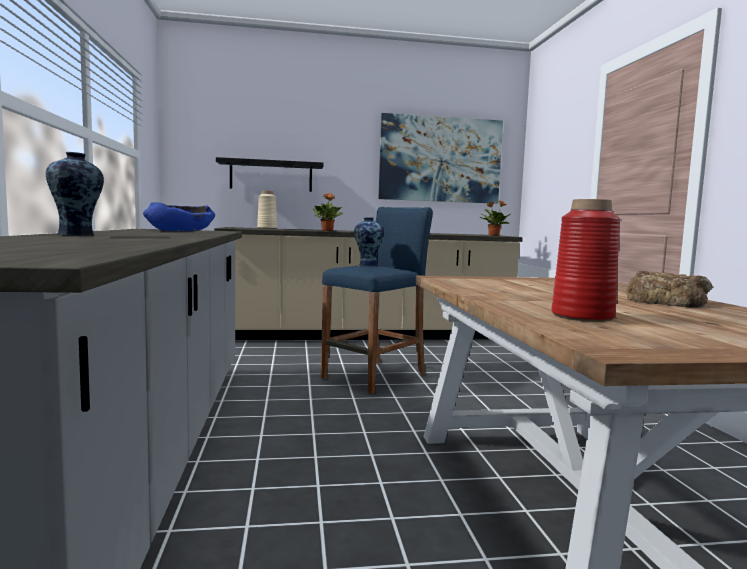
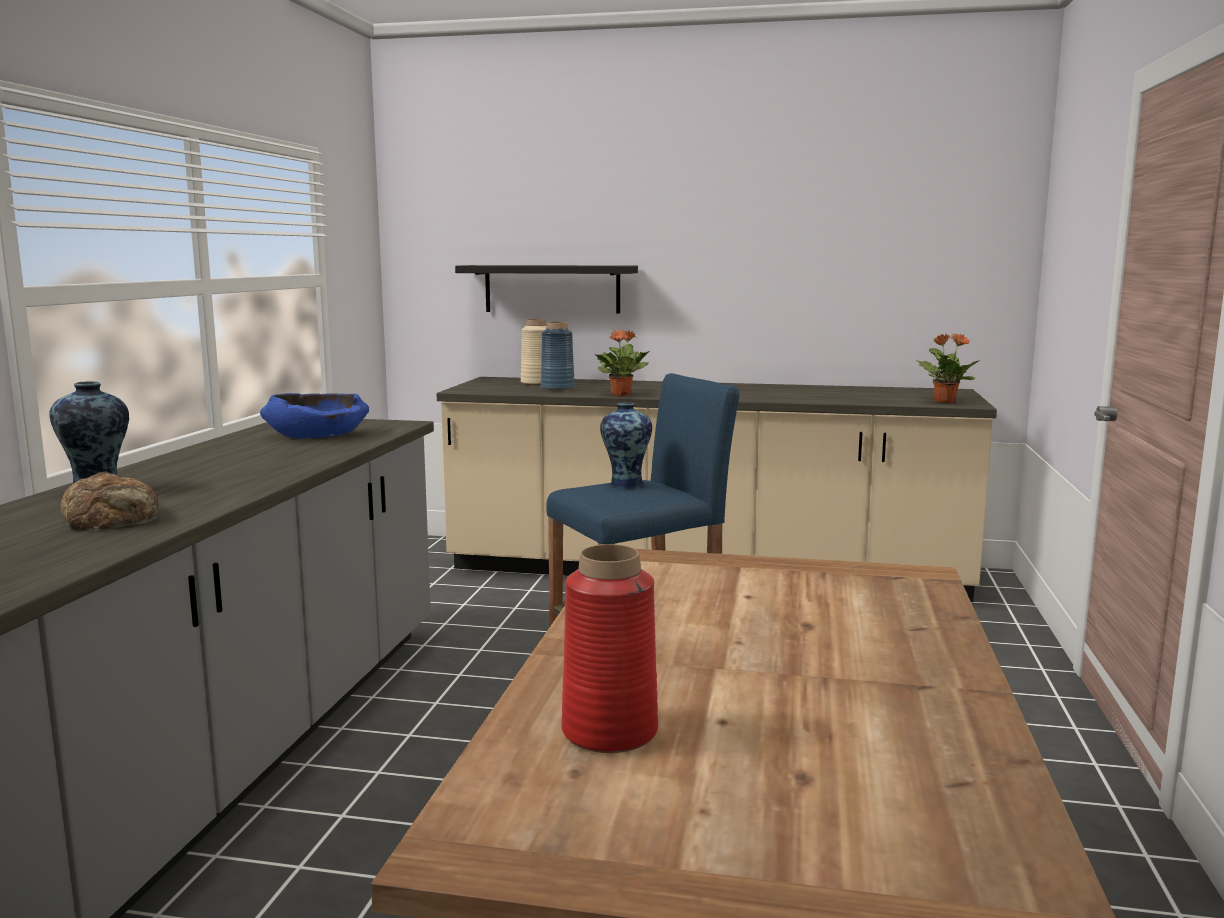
camera: 20 degrees right, 5 degrees up
(284, 229) = (557, 388): none -> blue vase
(440, 159) = (861, 245): picture -> none
(666, 301) = (890, 683): bread -> bread (113, 517)

